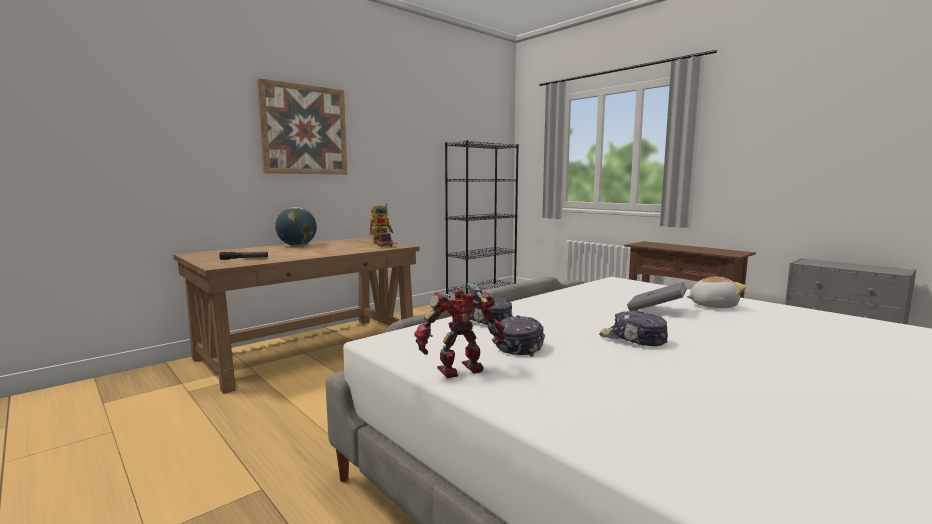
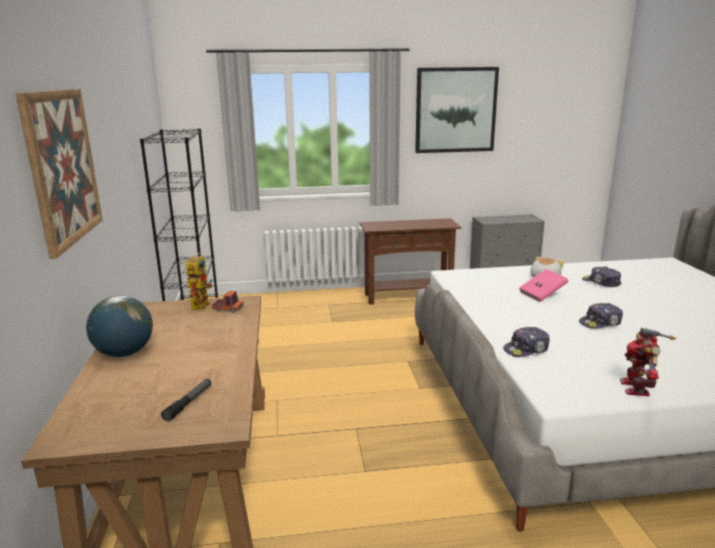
camera: 55 degrees left, 10 degrees up
(519, 345) = (593, 356): cap -> cap (601, 282)
(656, 310) = (542, 294): grey book -> pink book
(784, 117) = (455, 110): none -> picture

